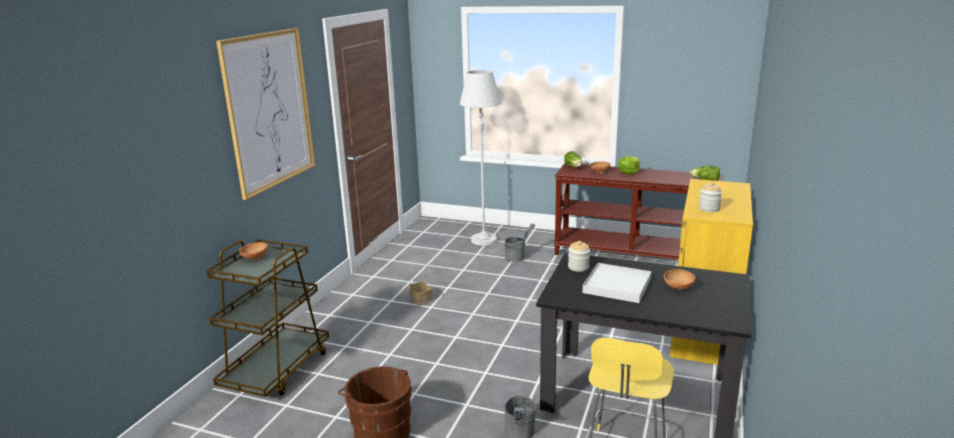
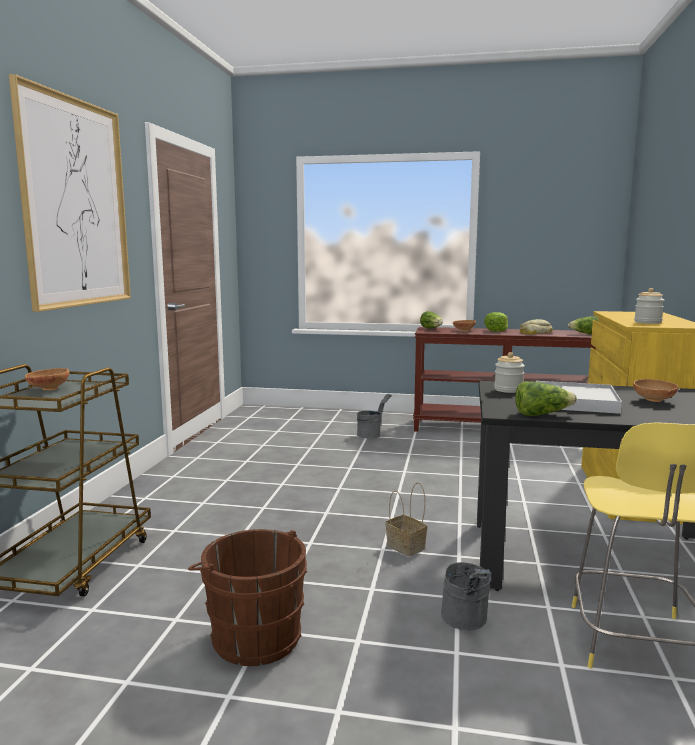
camera: 10 degrees left, 10 degrees down
(421, 300) = (267, 478): basket -> basket (407, 547)
(484, 240) = (325, 421): white floor lamp -> none
(580, 301) = (541, 414): none -> lettuce
(661, 177) = (534, 332): none -> bread

